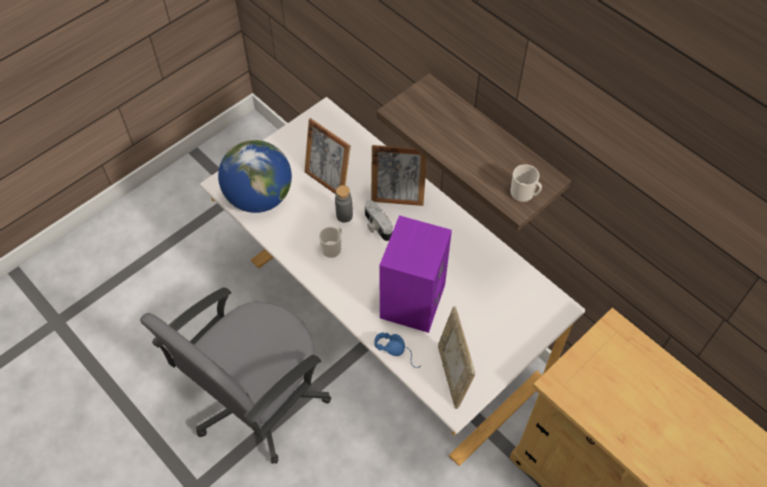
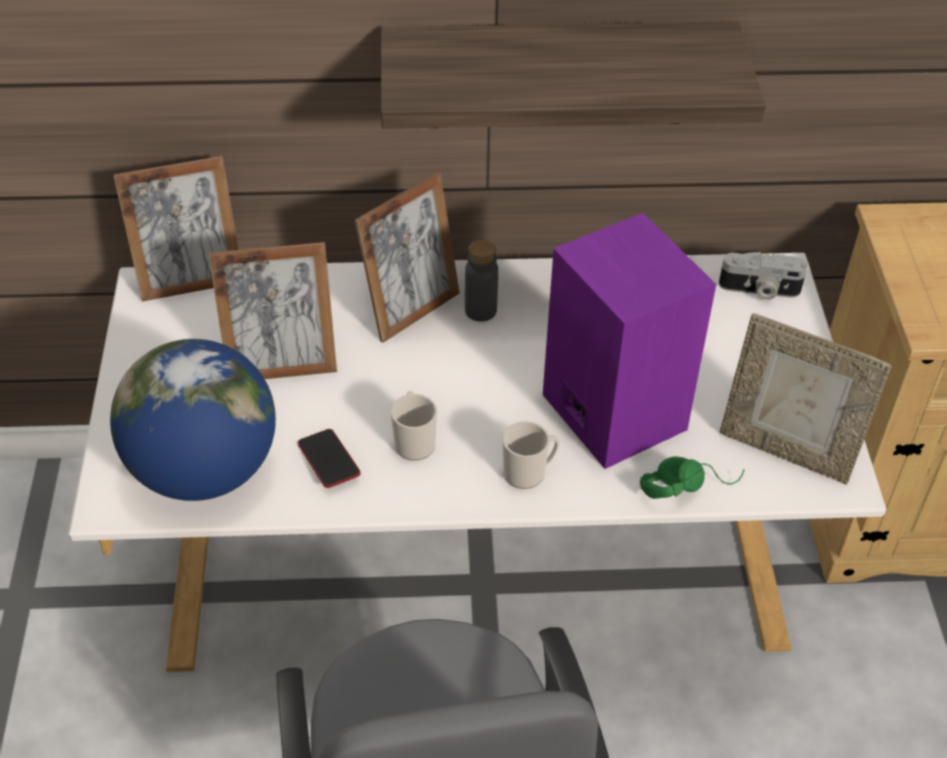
camera: 50 degrees left, 10 degrees down
(298, 229) = (329, 462): none -> phone
(340, 122) = (191, 282): none -> picture frame
(344, 215) = (371, 389): grey bottle -> grey bottle (480, 310)
(376, 226) = (434, 366): camera -> camera (759, 290)
(399, 351) = (687, 484): blue headphones -> green headphones
(524, 194) = (717, 70): mug -> mug (529, 472)

